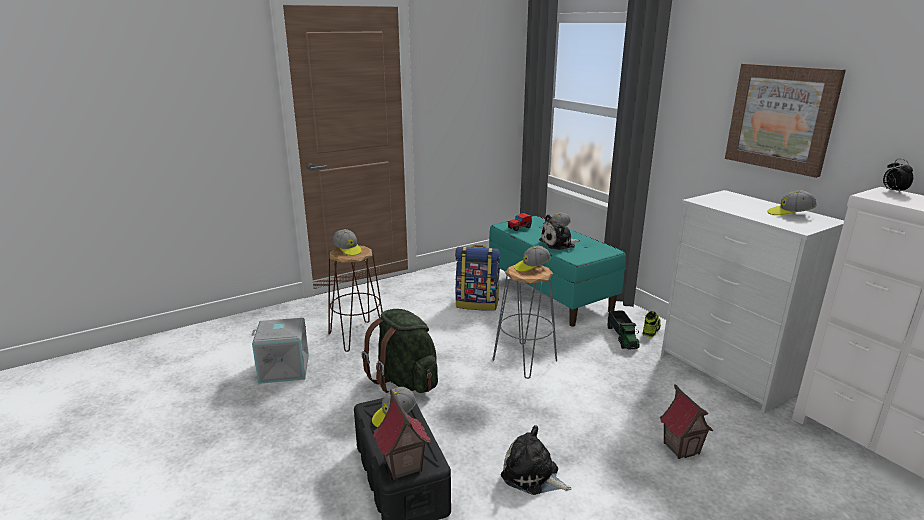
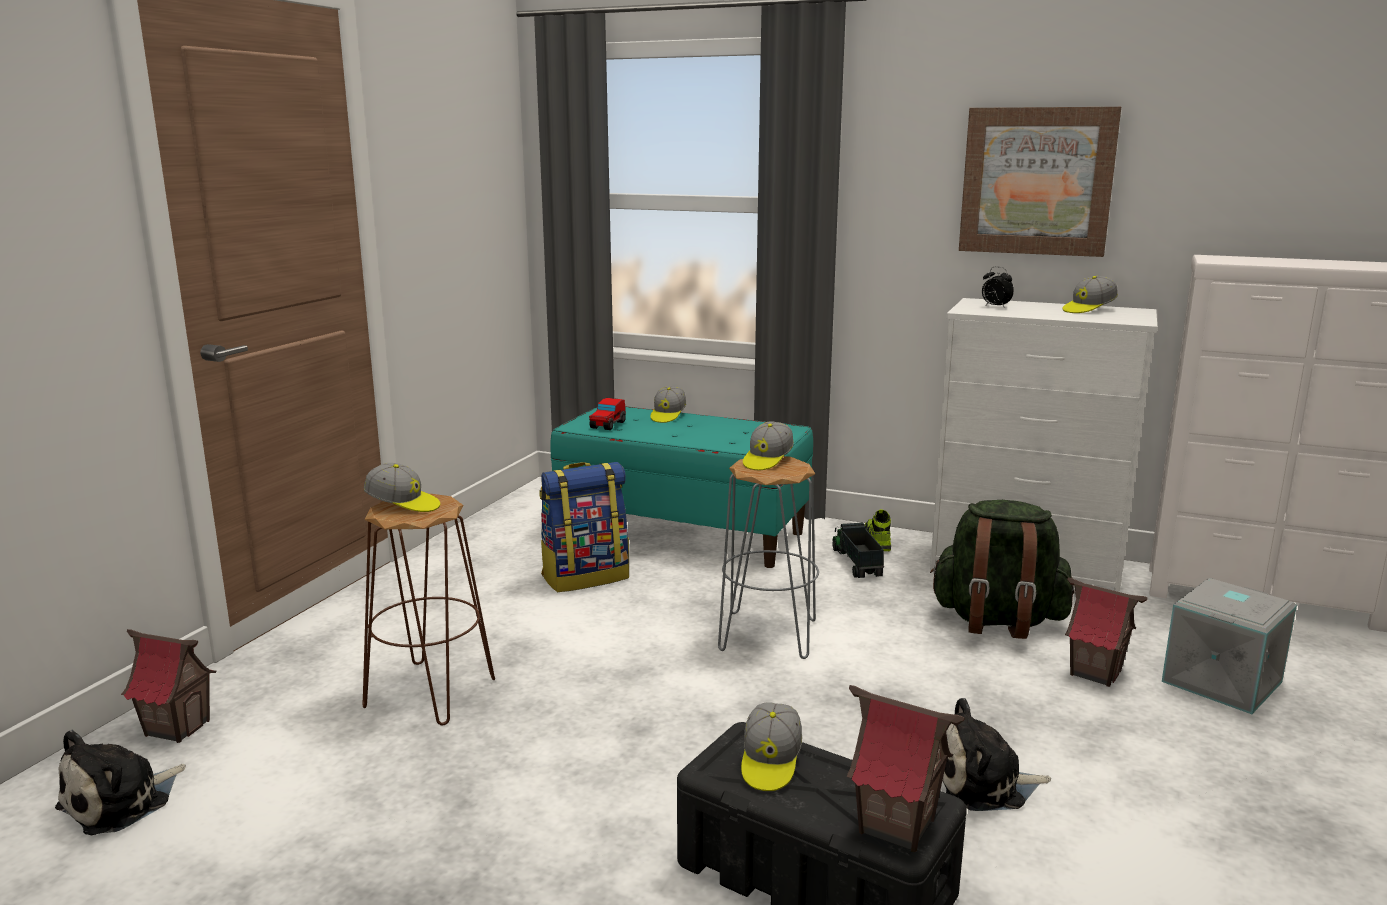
camera: 35 degrees left, 5 degrees down
(268, 319) = (178, 727): none -> toy house
(285, 368) = (347, 800): grey storage box -> grey storage box (1219, 681)
(405, 381) = (622, 733): green backpack -> green backpack (998, 621)
(559, 244) = (705, 435): plush toy -> plush toy (121, 802)
(622, 337) = (856, 562): toy truck -> toy truck turned 150 degrees counterclockwise
(893, 191) = (1218, 256): alarm clock -> alarm clock (995, 306)

